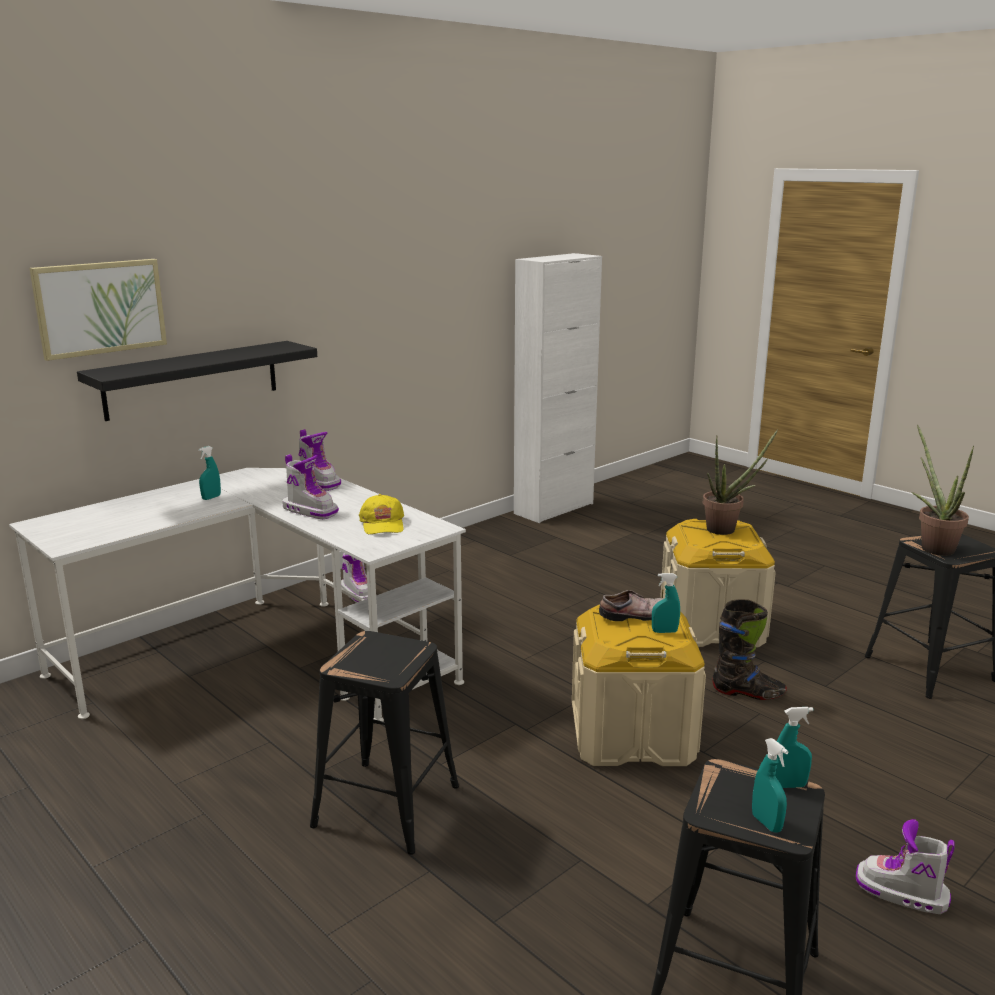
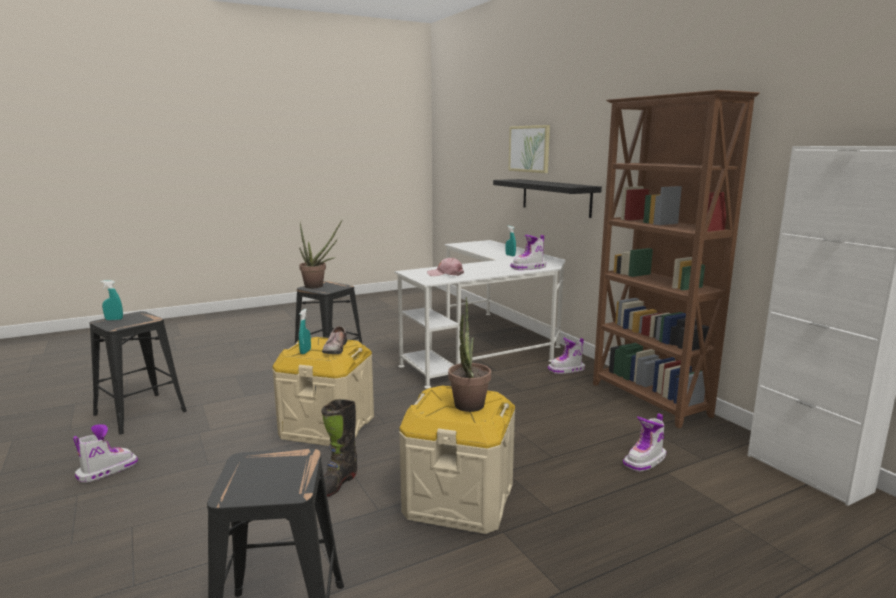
camera: 105 degrees right, 5 degrees down
(310, 511) = (478, 266): boot -> boot (645, 461)
(382, 524) = (445, 274): yellow cap -> pink cap
(440, 552) = (649, 400): none -> brown bookcase
(788, 785) = (122, 326): turquoise spray bottle -> none
(932, 546) = (279, 461): potted plant -> potted plant (318, 286)

